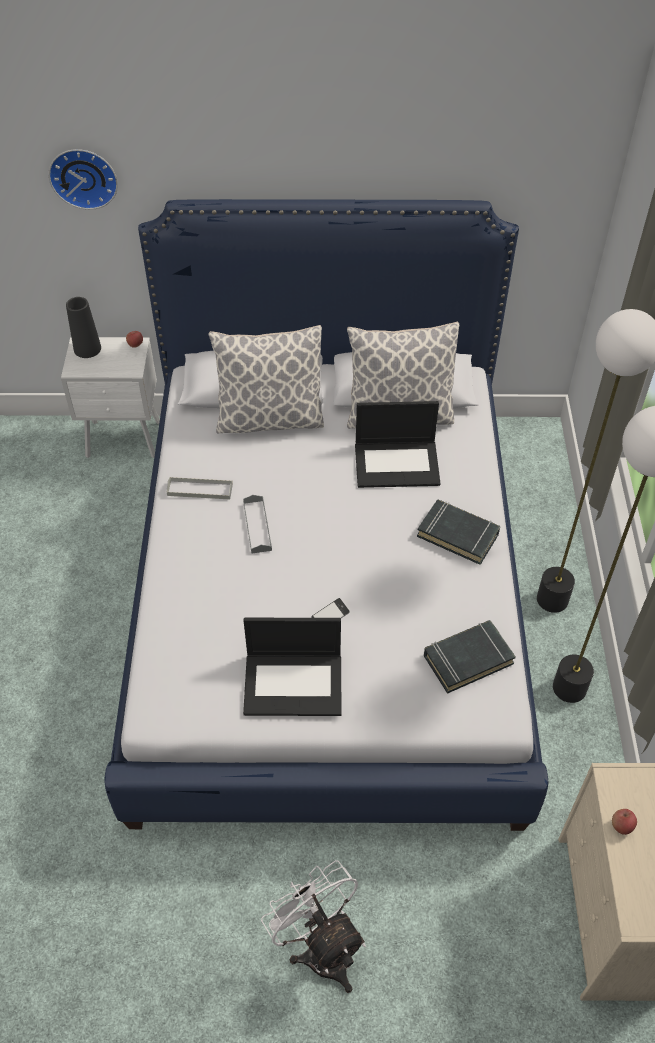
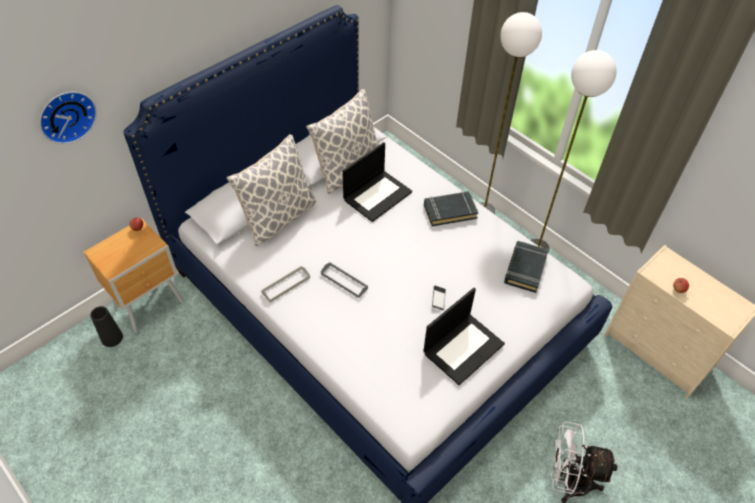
camera: 45 degrees left, 0 degrees up
(87, 348) = (106, 251): black vase -> black vase (112, 338)
(125, 441) = (151, 304): white nightstand -> brown nightstand

